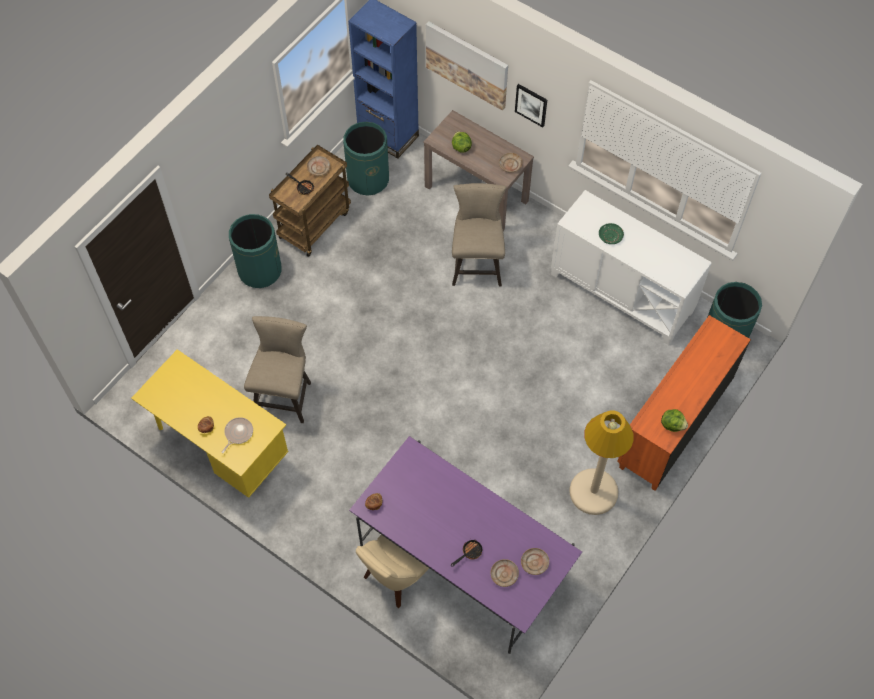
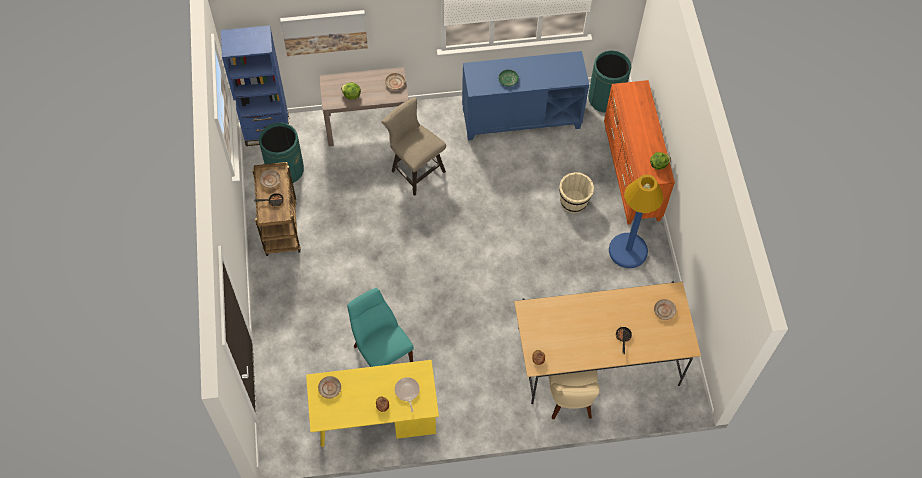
camera: 45 degrees left, 0 degrees up
(260, 270) = (276, 287): green trash can -> none
(284, 394) = (381, 352): beige stool -> turquoise chair
(463, 560) = (598, 356): purple dining table -> beige dining table
(504, 574) = (655, 332): beige plate -> beige plate (330, 388)
(531, 104) = (391, 28): picture -> none
(589, 406) = (573, 202): none -> beige bucket
(593, 492) = (628, 251): beige floor lamp -> blue floor lamp
(622, 292) = (521, 118): white cabinet -> blue cabinet

